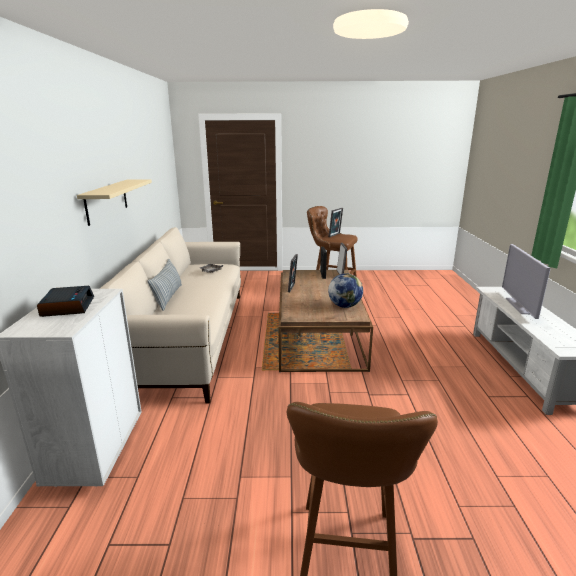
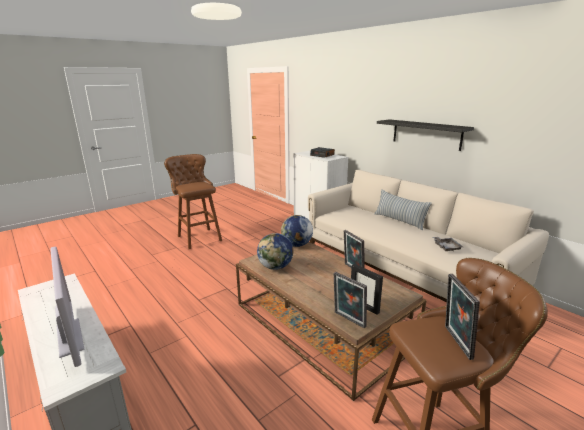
camera: 140 degrees right, 0 degrees up
(107, 201) = (426, 134): beige shelf -> black shelf
(298, 316) = (296, 245): none -> globe

